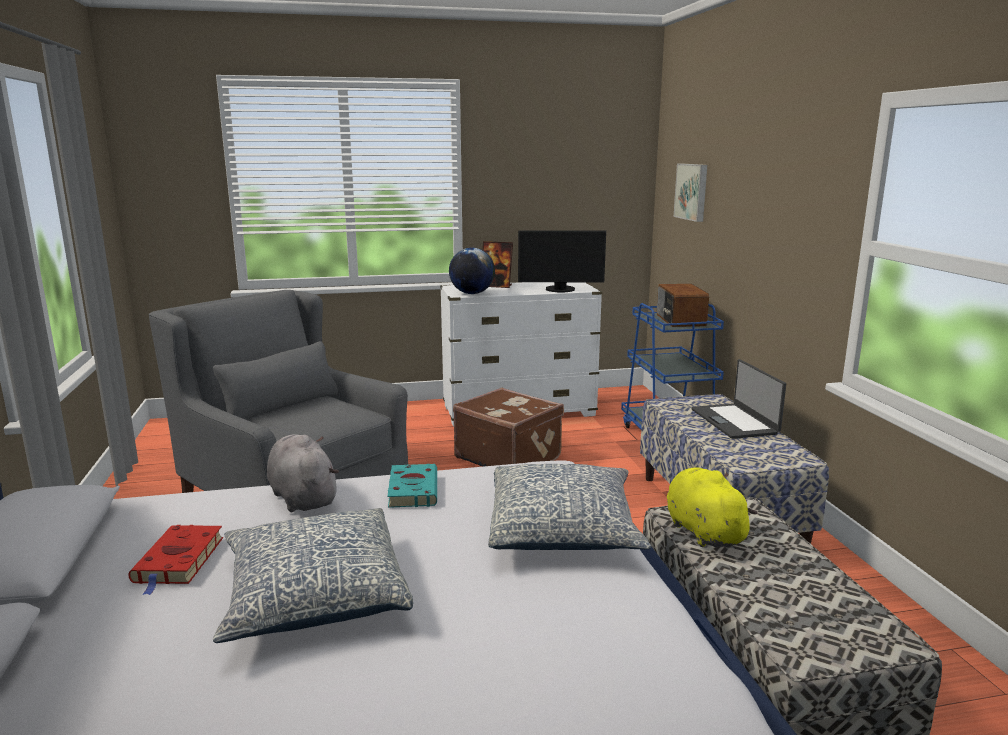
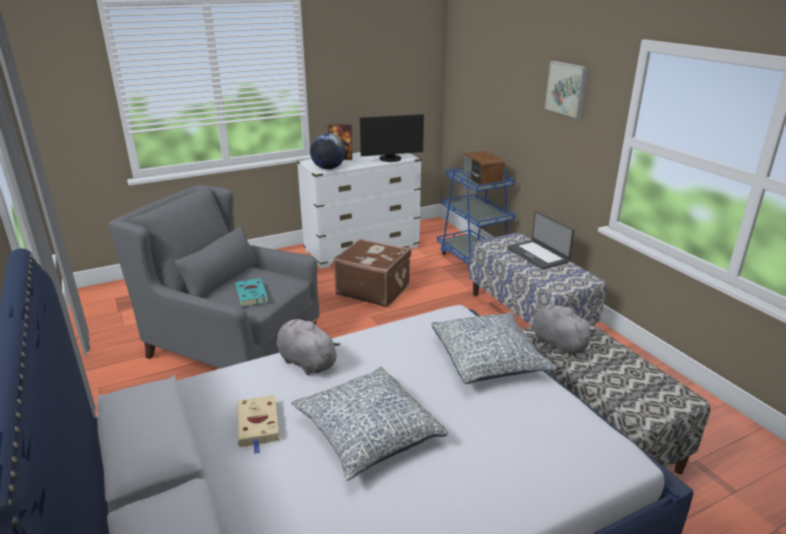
camera: 15 degrees left, 10 degrees up
(178, 561) = (259, 425): red book -> beige book
(413, 489) = (376, 343): turquoise book -> turquoise book (251, 294)
(692, 191) = (481, 80): picture -> picture (567, 88)
(702, 531) = (556, 343): yellow plush toy -> grey plush toy

